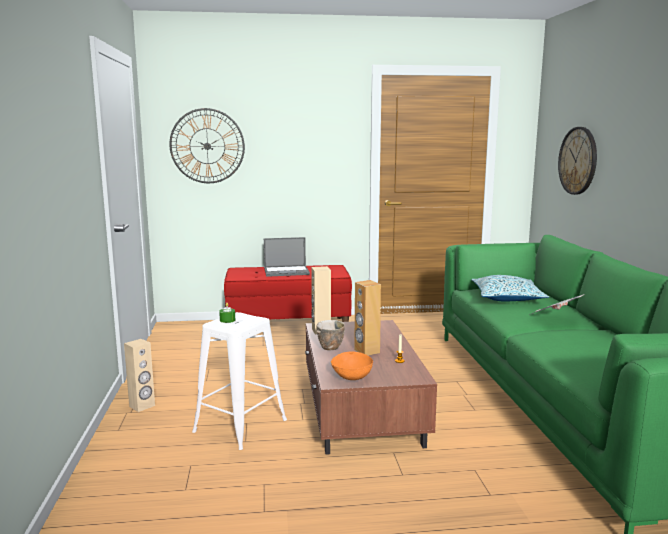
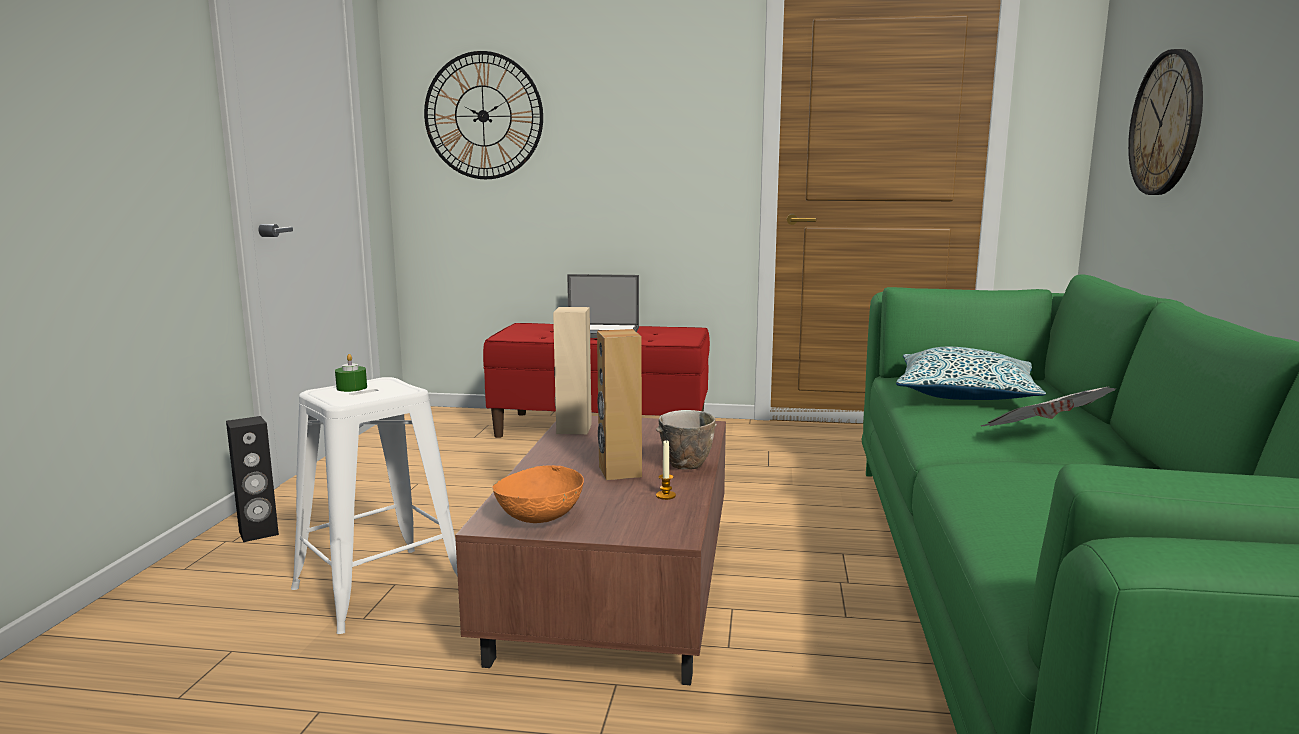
camera: 15 degrees right, 0 degrees up
(142, 406) = (258, 533): beige speaker -> black speaker
(329, 349) = (554, 461): bowl -> bowl (684, 467)

